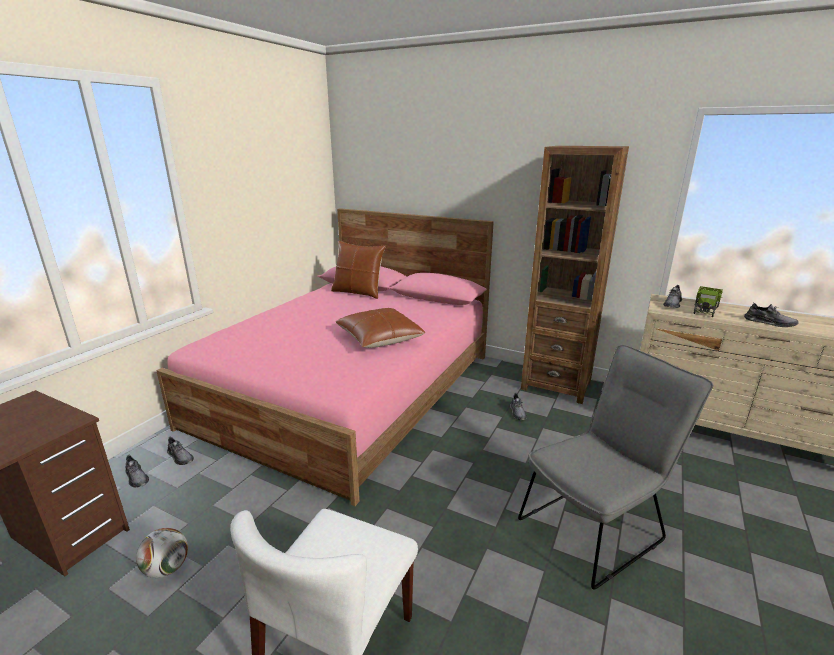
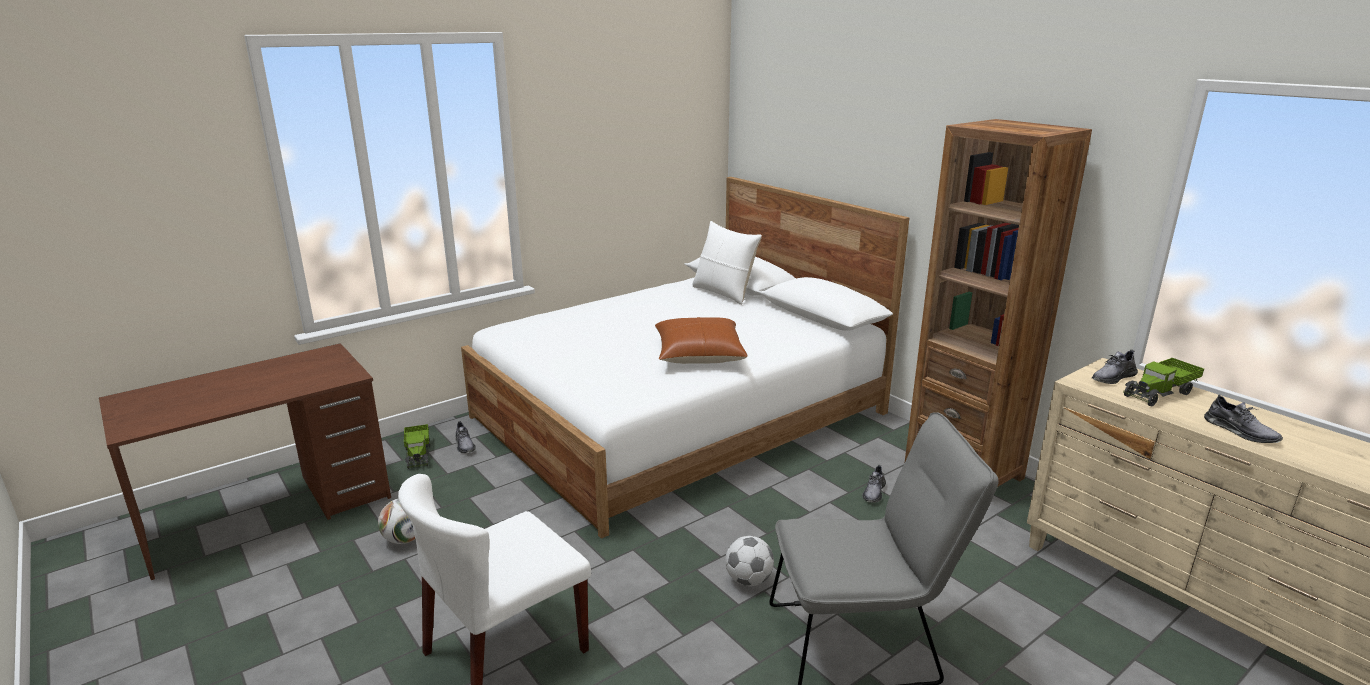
camera: 25 degrees right, 0 degrees up
(137, 477) = (418, 454): grey shoe -> toy truck
(351, 388) = (681, 415): pink bed -> white bed
(358, 292) = (724, 293): brown pillow -> white pillow
(488, 504) = (748, 580): none -> football

